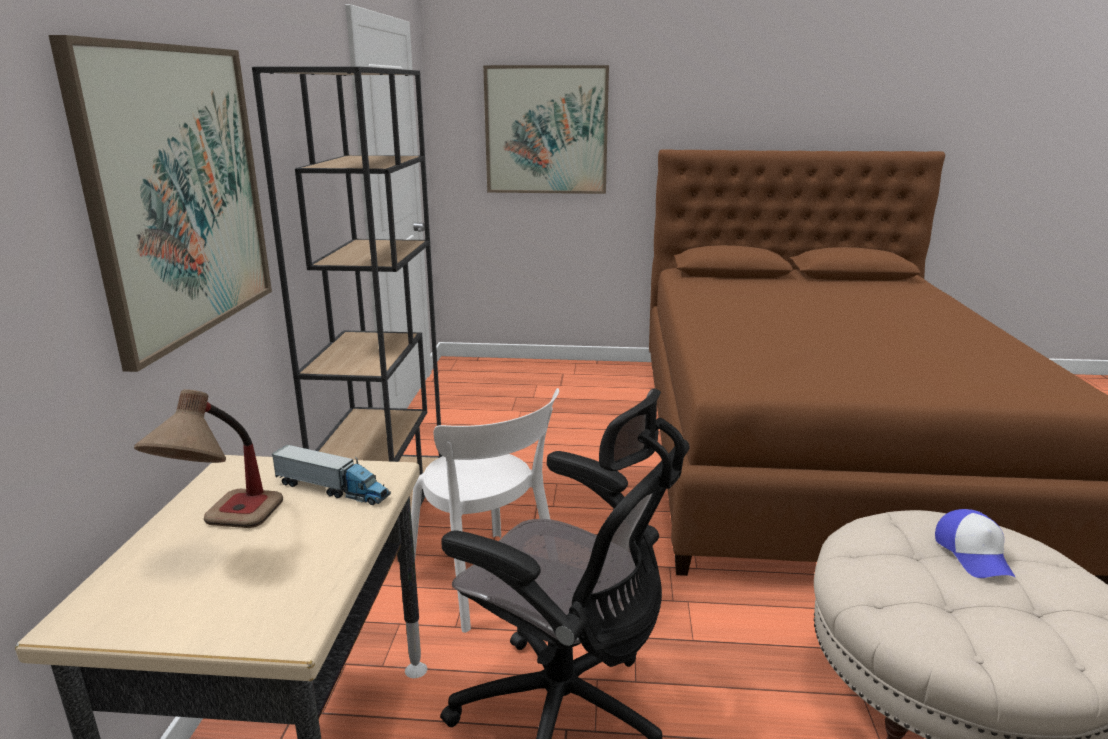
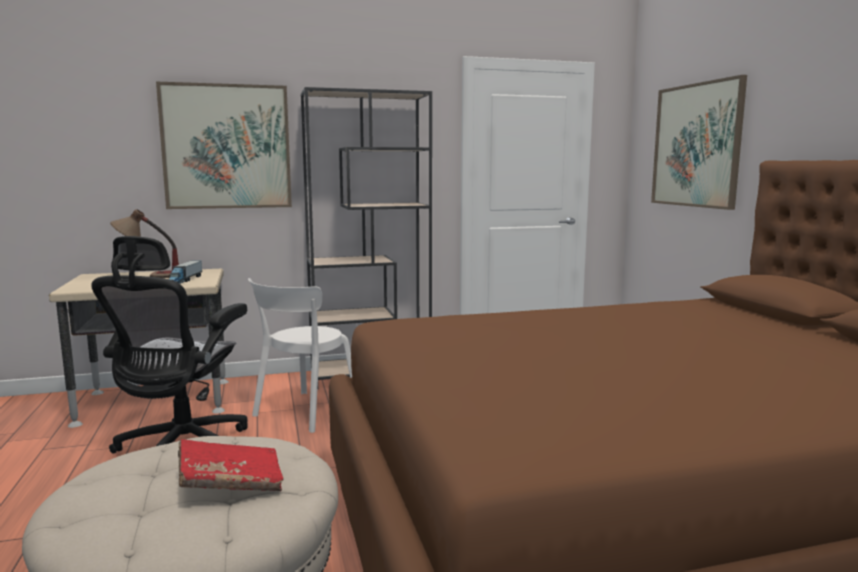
camera: 70 degrees right, 10 degrees down
(973, 554) = (231, 483): cap -> red book

